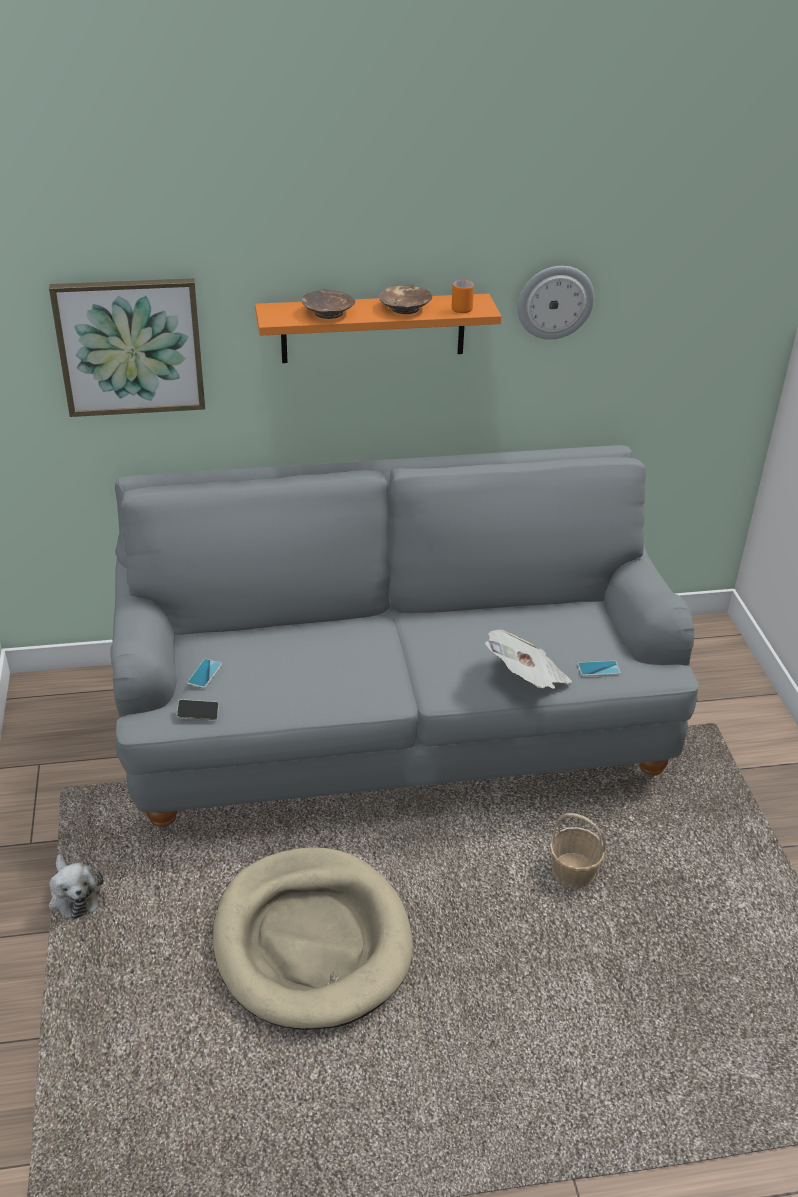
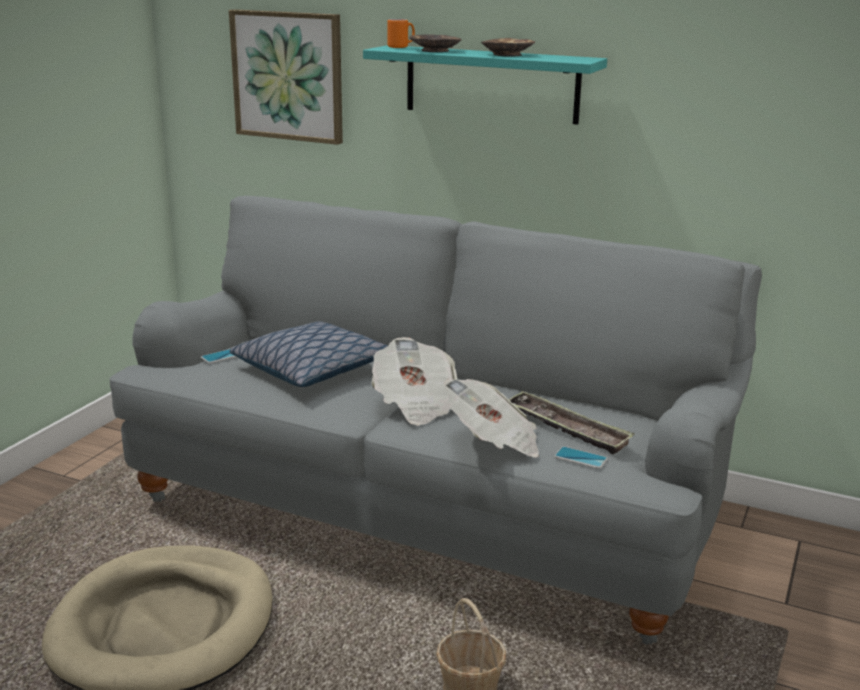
camera: 35 degrees right, 15 degrees down
(74, 895) = (45, 517): plush toy -> none
(198, 714) = (181, 376): phone -> none
(300, 657) = (312, 369): none -> pillow
(373, 328) = (491, 84): orange shelf -> turquoise shelf
(428, 662) = (416, 404): none -> newspaper
(463, 308) = (562, 59): orange mug -> orange mug (401, 47)
(555, 302) = (679, 76): wall clock -> none
(559, 642) = (566, 428): none -> tray

